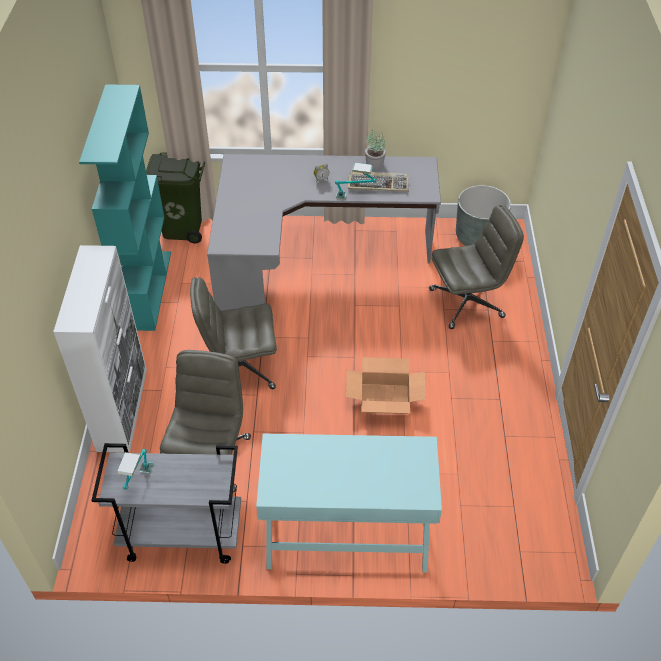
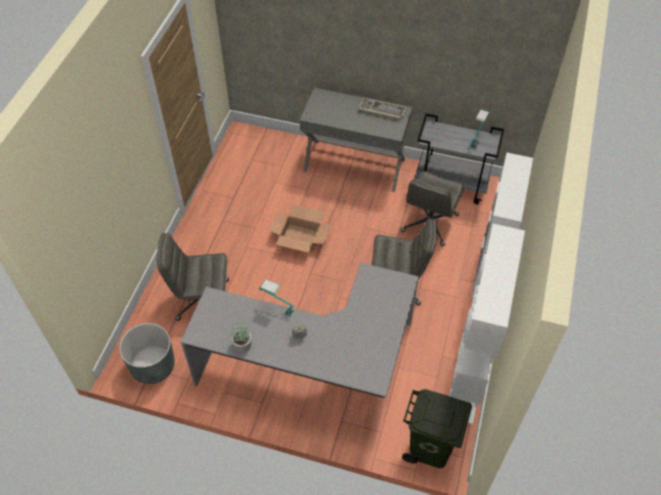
camera: 165 degrees left, 5 degrees up
(147, 289) = (468, 377): turquoise bookcase -> white bookcase
(347, 535) = (354, 165): turquoise console table -> grey console table
(378, 183) = (249, 319): keyboard -> keyboard (381, 110)

